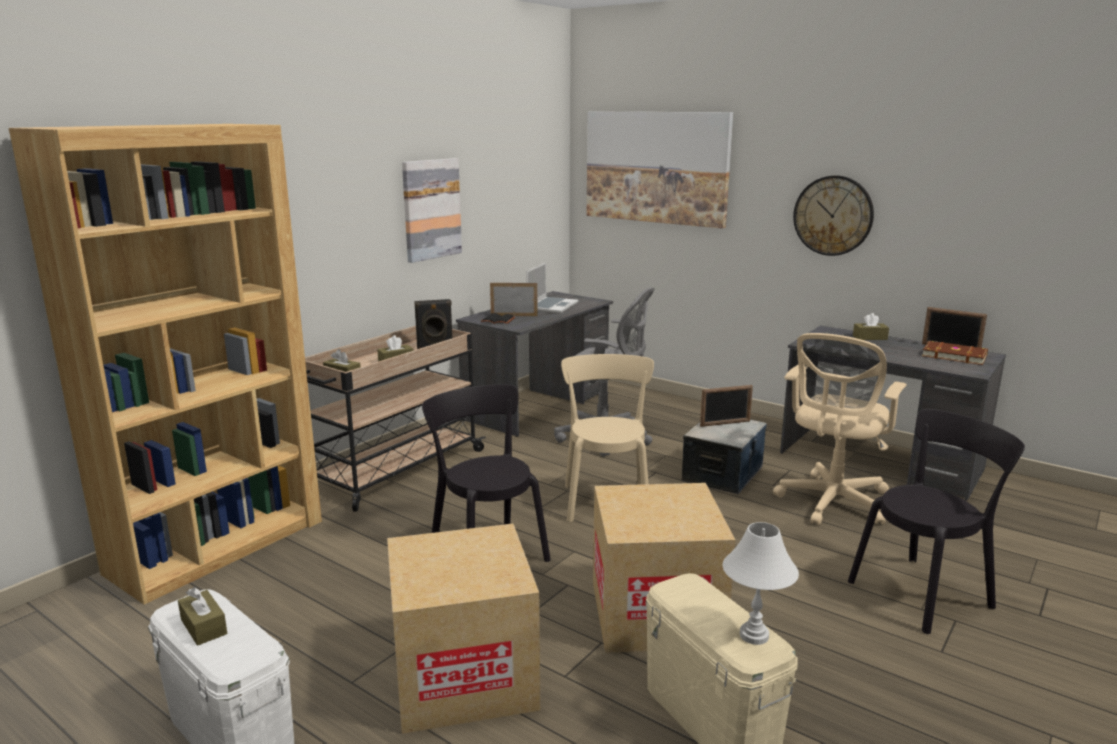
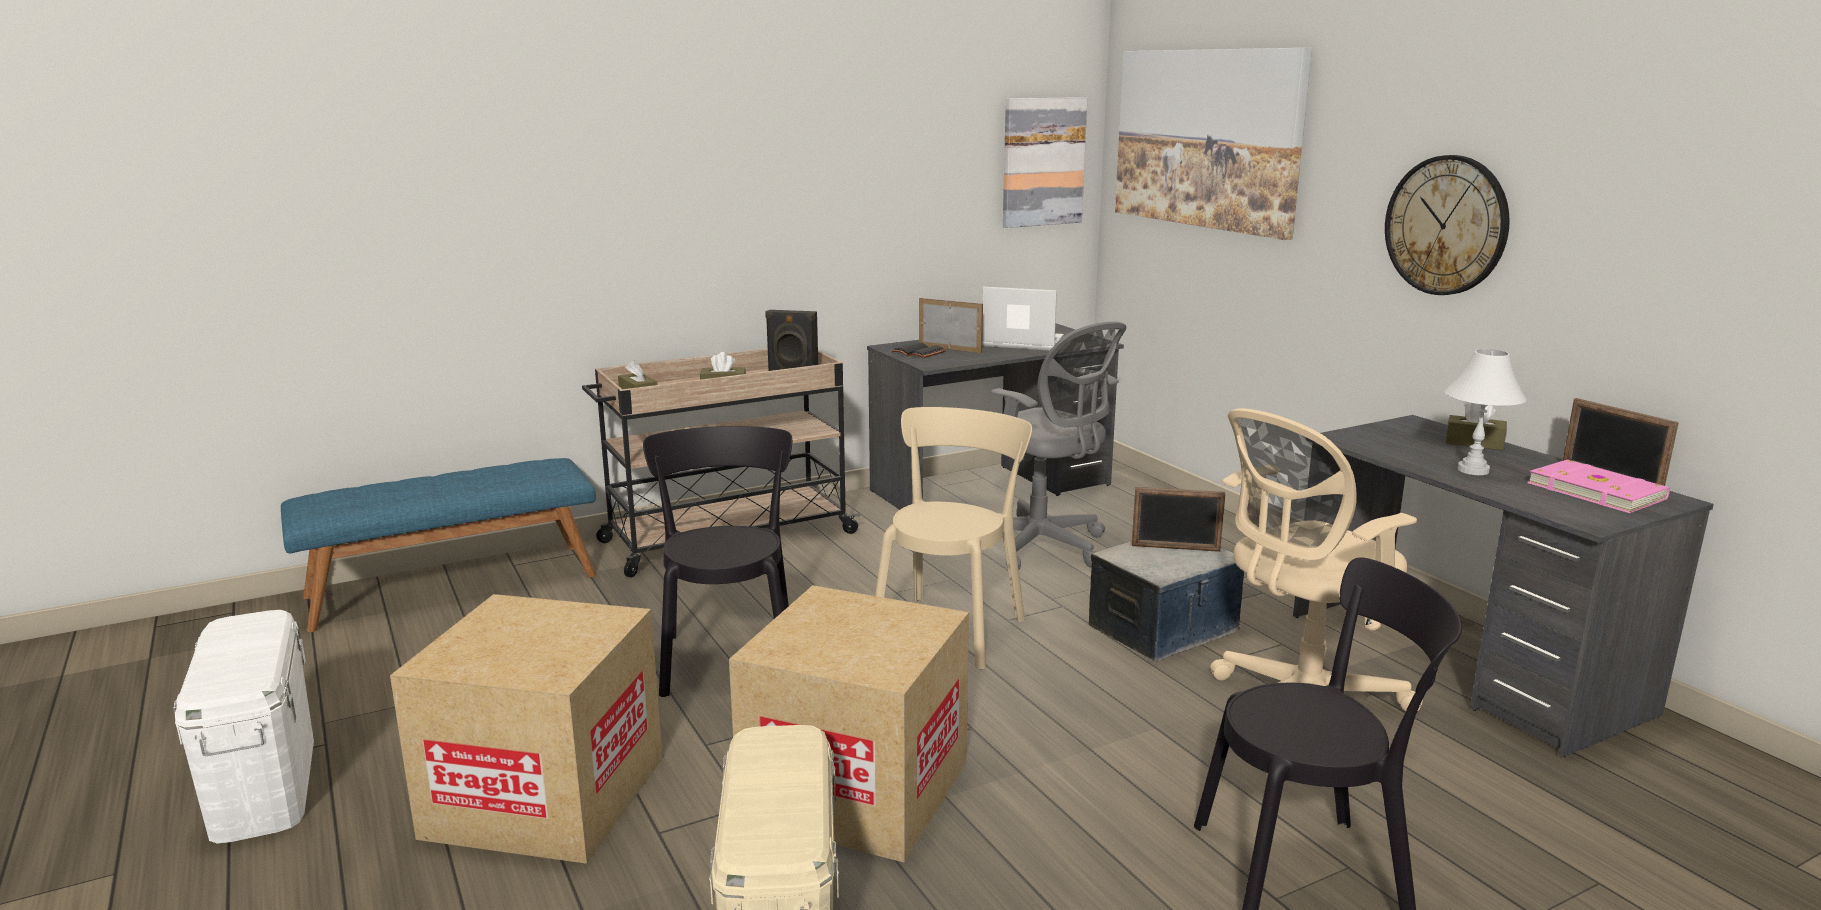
camera: 25 degrees right, 0 degrees up
(204, 627) = (232, 646): brown tissue box -> none
(218, 546) = (452, 585): brown bookcase -> blue bench
(431, 209) = (832, 186): picture -> picture (1042, 162)
(552, 306) = (1021, 343): laptop -> laptop turned 120 degrees counterclockwise
(753, 635) = (788, 825): white table lamp -> white table lamp (1472, 470)
(954, 355) = (1596, 490): brown book -> pink book

